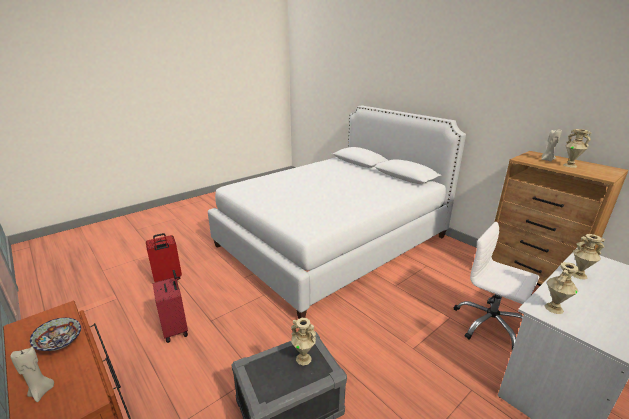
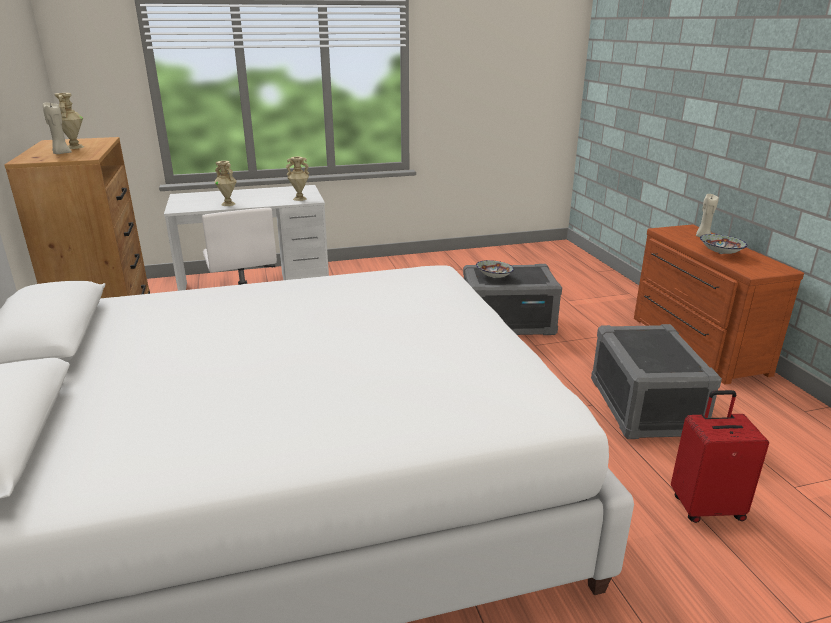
camera: 155 degrees left, 0 degrees up
(176, 329) = (643, 406): red suitcase -> grey storage box
(304, 358) = (493, 277): beige vase -> bowl

